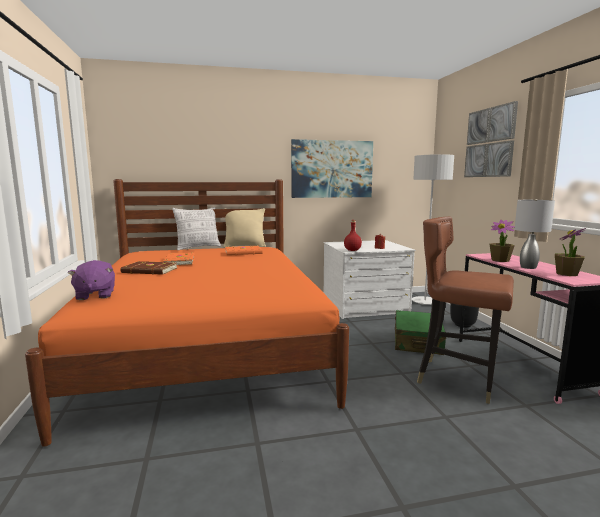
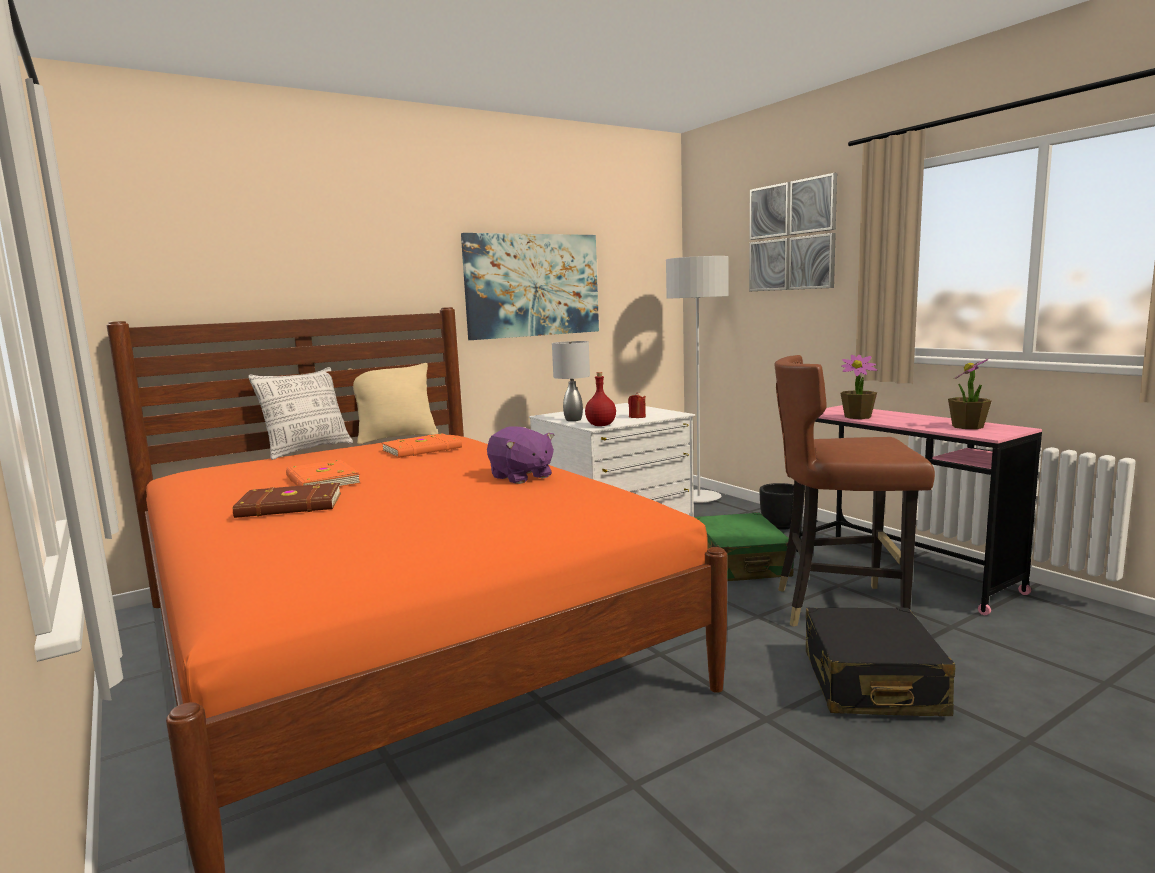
camera: 20 degrees left, 0 degrees up
(95, 295) = (246, 570): purple plush toy -> purple plush toy (521, 477)
(438, 426) = (871, 683): none -> black suitcase
(528, 267) = (908, 423): grey table lamp -> grey table lamp (573, 420)

